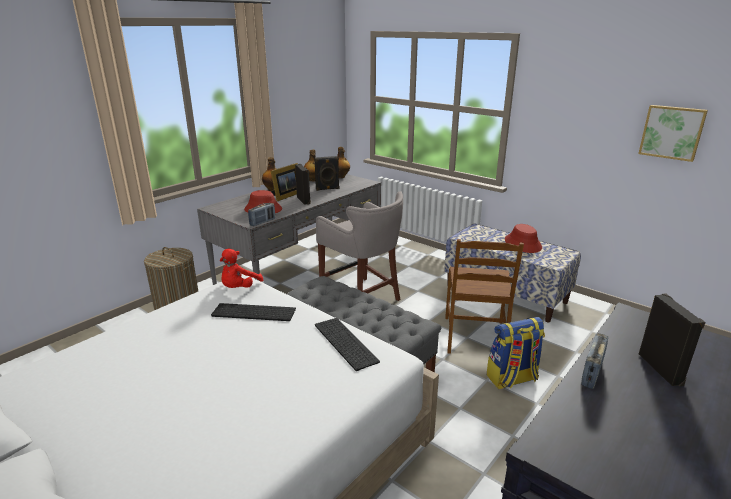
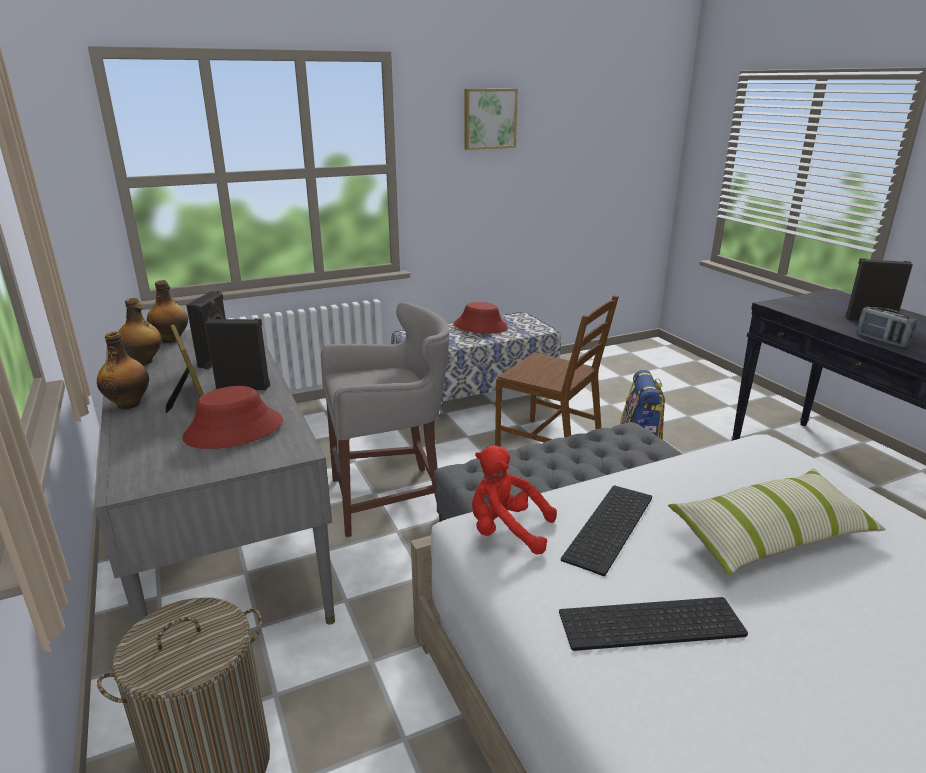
camera: 65 degrees left, 0 degrees up
(239, 288) = (506, 531): red plush toy -> red plush toy turned 150 degrees clockwise
(262, 222) = (304, 440): radio -> none
(268, 363) = (771, 536): none -> pillow
(343, 343) = (725, 468): keyboard -> keyboard (650, 626)
(672, 132) = (566, 158): picture -> picture (489, 119)

